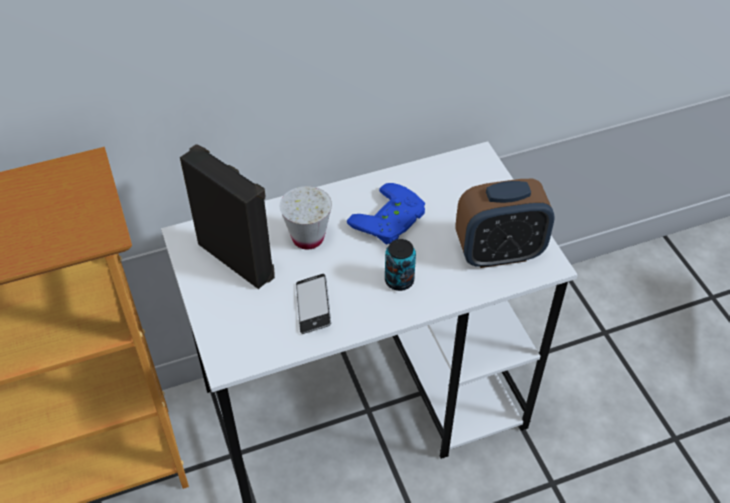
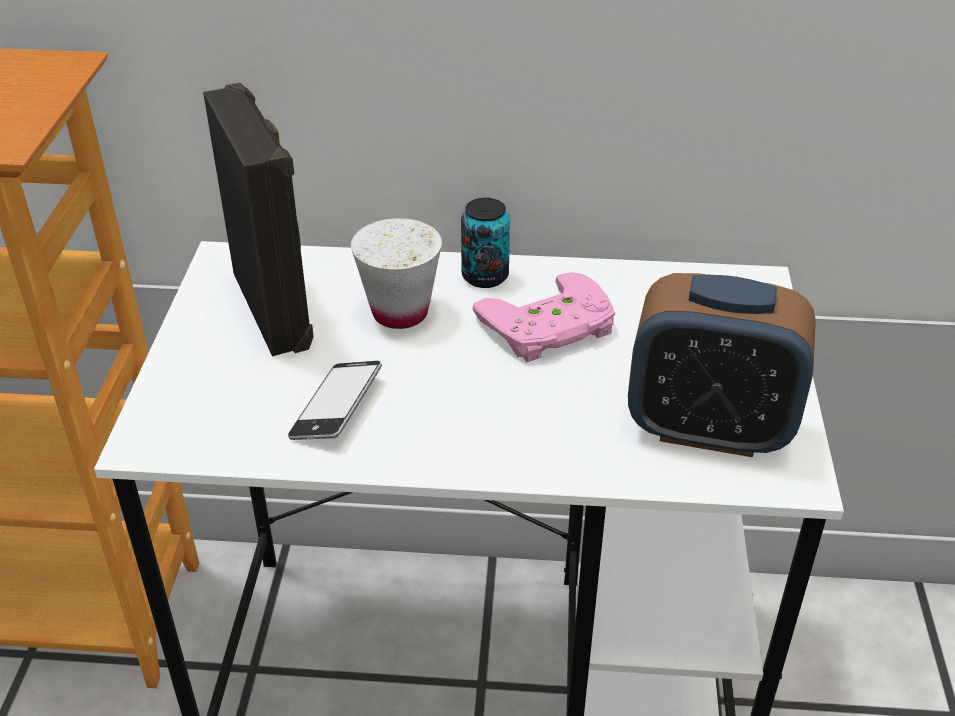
camera: 25 degrees right, 10 degrees down
(392, 221) = (550, 329): blue game controller -> pink game controller
(399, 281) = (503, 415): can -> can (485, 276)

